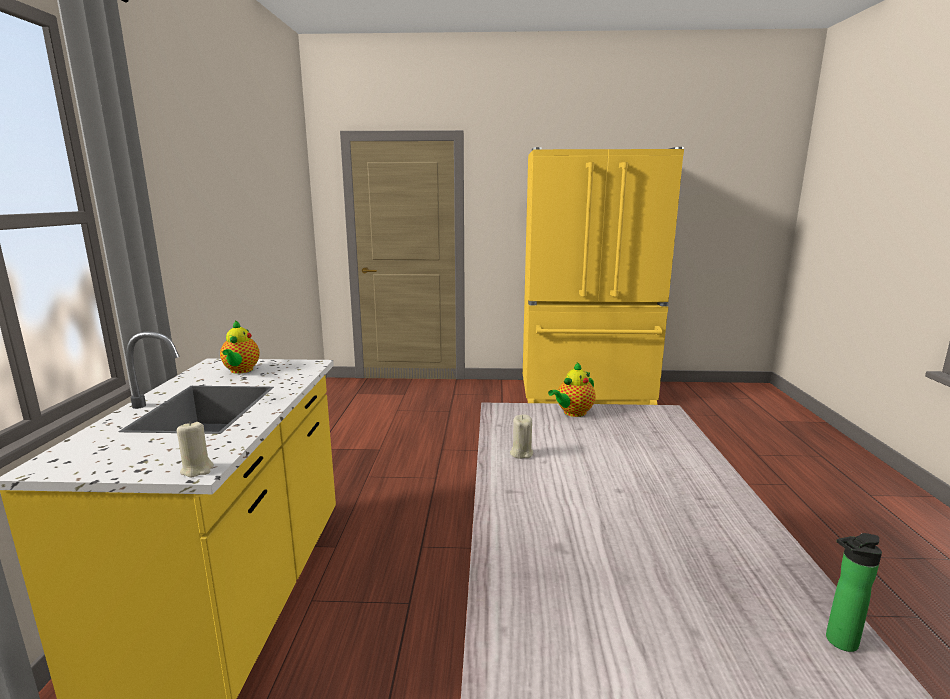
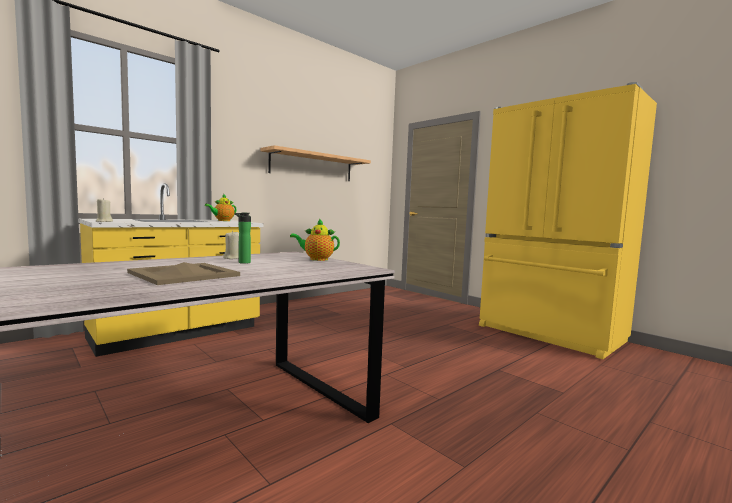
camera: 45 degrees right, 10 degrees down
(248, 219) = (312, 166): none -> shelf
(654, 512) = (185, 274): none -> beige tray
(838, 642) = (35, 302): bottle -> bottle (243, 262)

